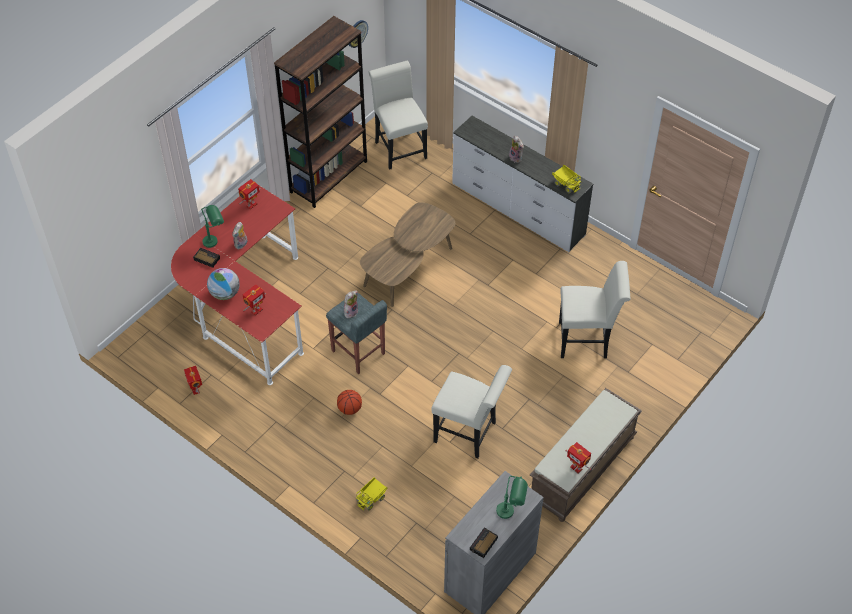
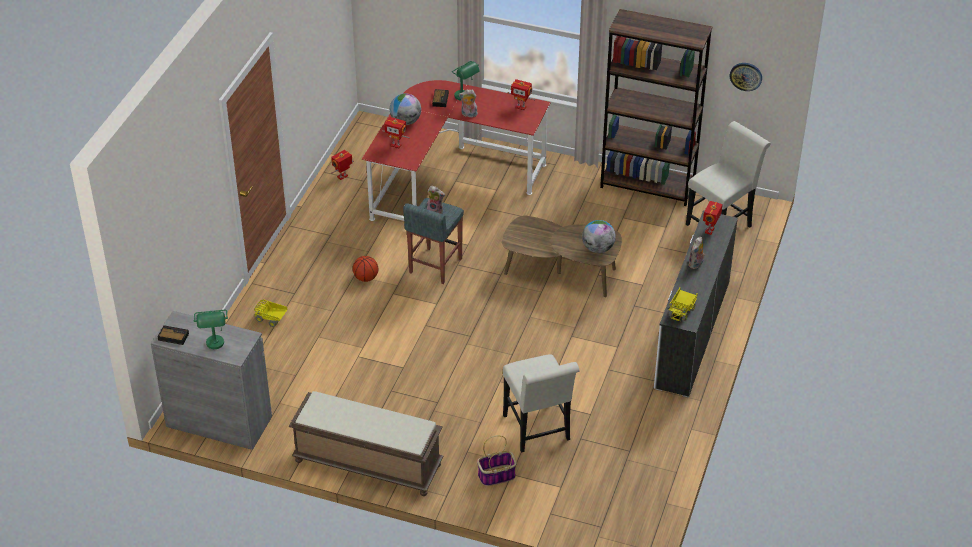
camera: 70 degrees right, 10 degrees down
(433, 222) = (598, 249): none -> globe
(469, 434) = (373, 368): white chair -> none
(576, 467) = (326, 421): toy robot -> toy robot (710, 231)
(627, 382) = (496, 476): none -> basket

